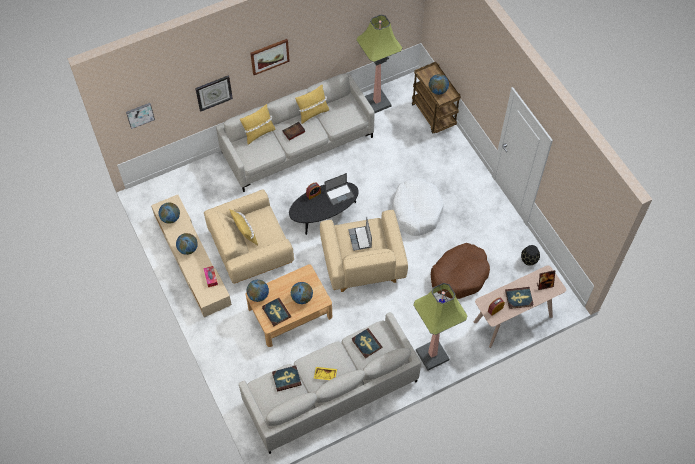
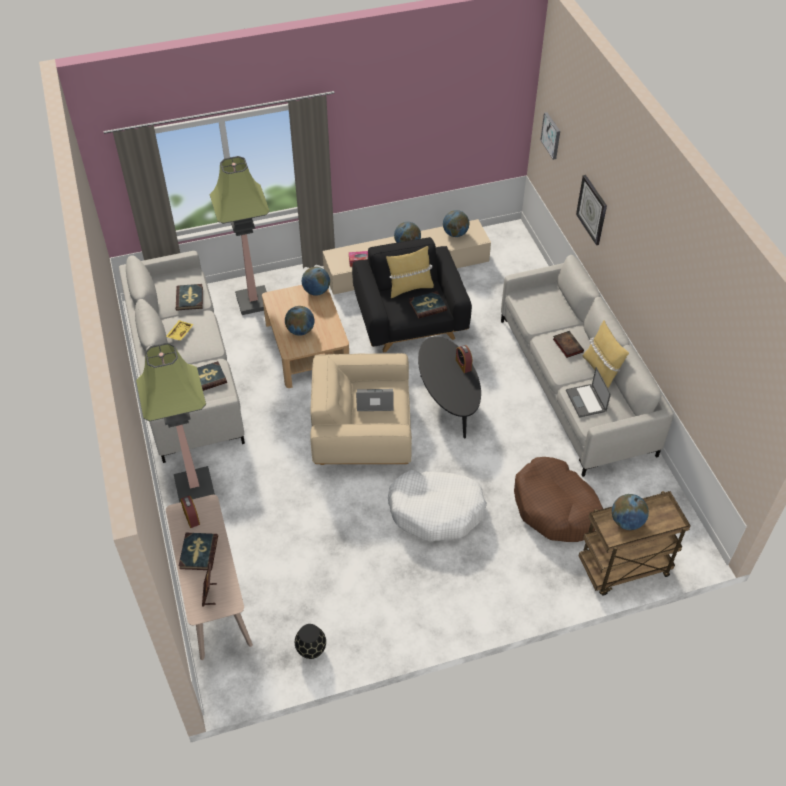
camera: 100 degrees right, 10 degrees down
(251, 249) = (410, 320): beige armchair -> black armchair
(258, 133) = (568, 309): yellow pillow -> none
(269, 56) = (637, 243): picture -> none
(276, 312) = (287, 305): book -> book (427, 306)
(339, 194) = (459, 393): laptop -> laptop (586, 401)
(377, 102) = (653, 493): floor lamp -> floor lamp (254, 302)
(459, 275) = (310, 545): brown dog bed -> brown dog bed (555, 507)

